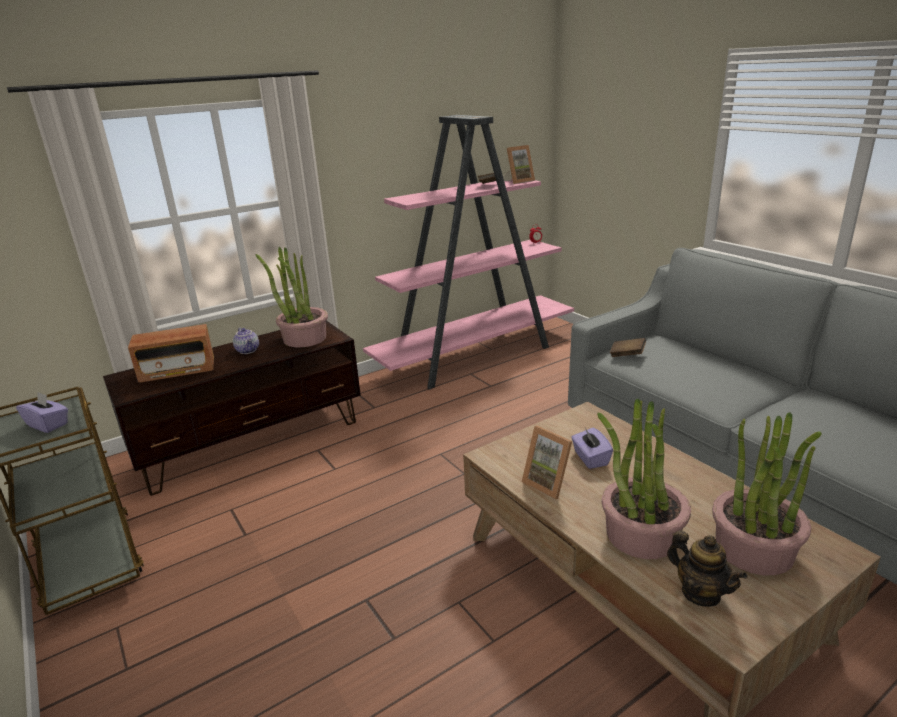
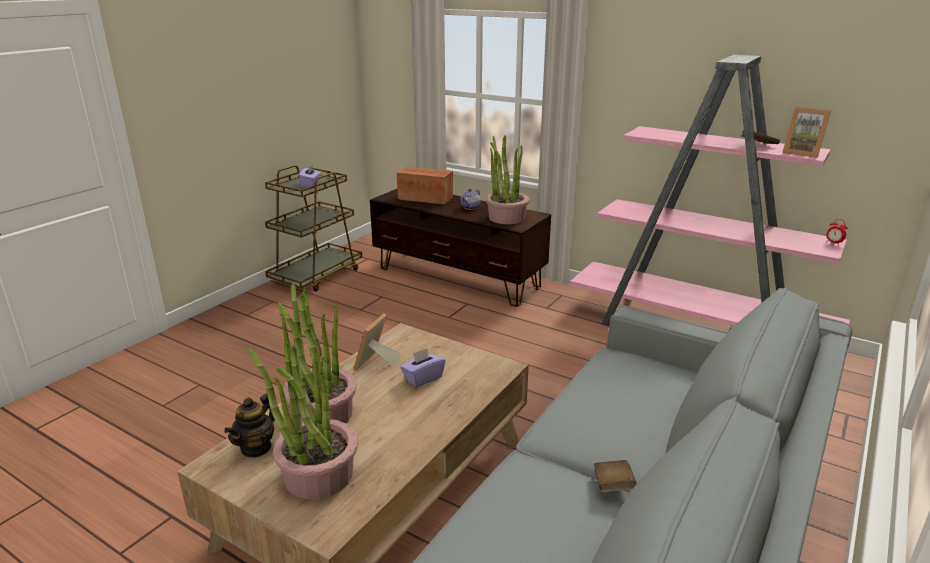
camera: 65 degrees right, 0 degrees up
(177, 370) = (425, 199): radio -> radio turned 150 degrees clockwise
(627, 355) = (621, 361): brown book -> brown book (613, 486)

